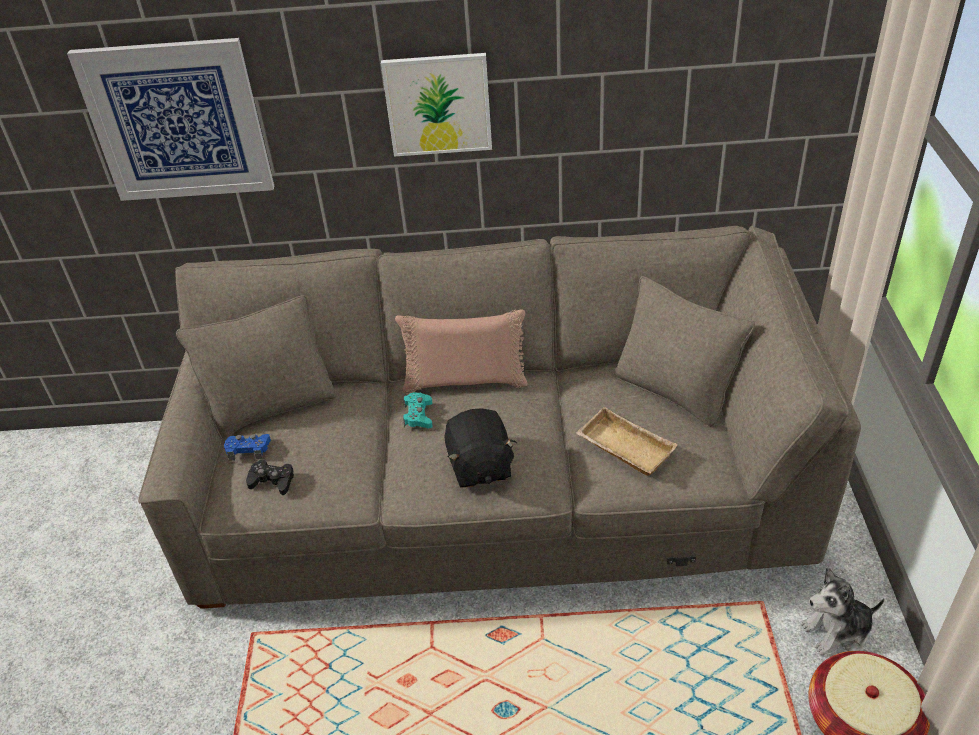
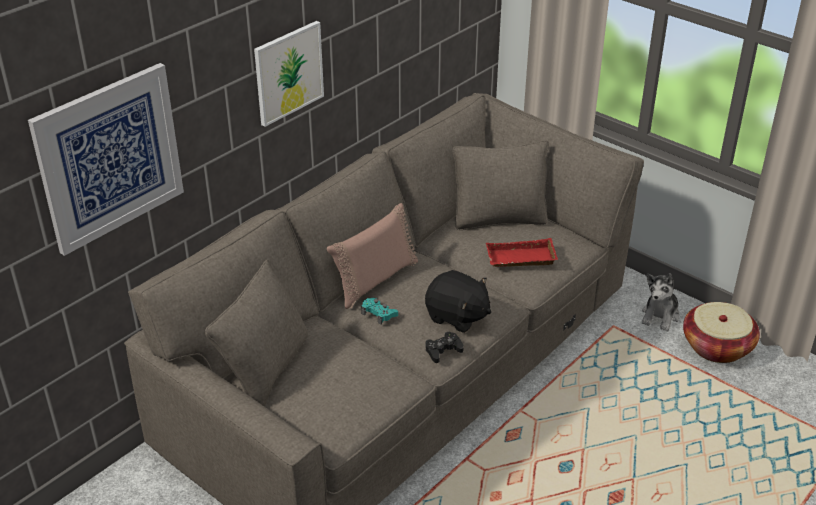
camera: 50 degrees left, 5 degrees down
(248, 449) = (299, 399): blue game controller -> none
(272, 481) = (345, 404): black game controller -> black game controller (443, 350)
(623, 448) = (520, 259): beige tray -> red tray

